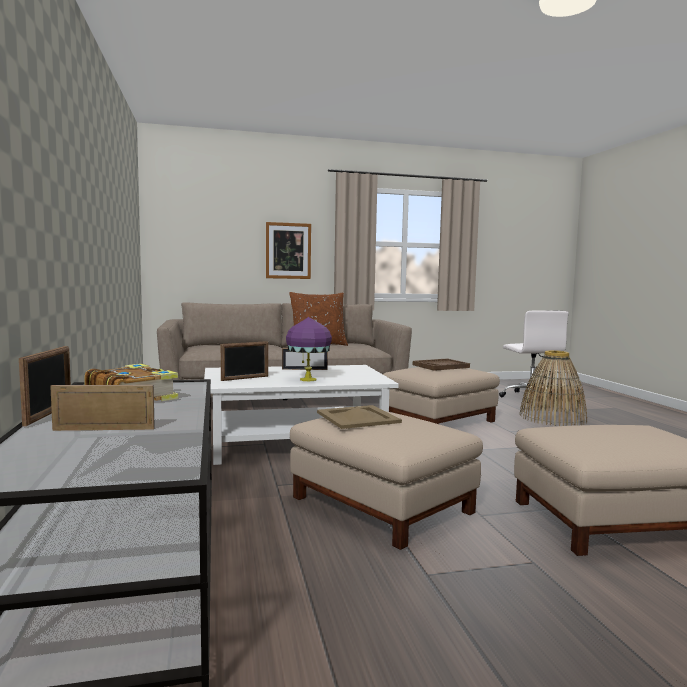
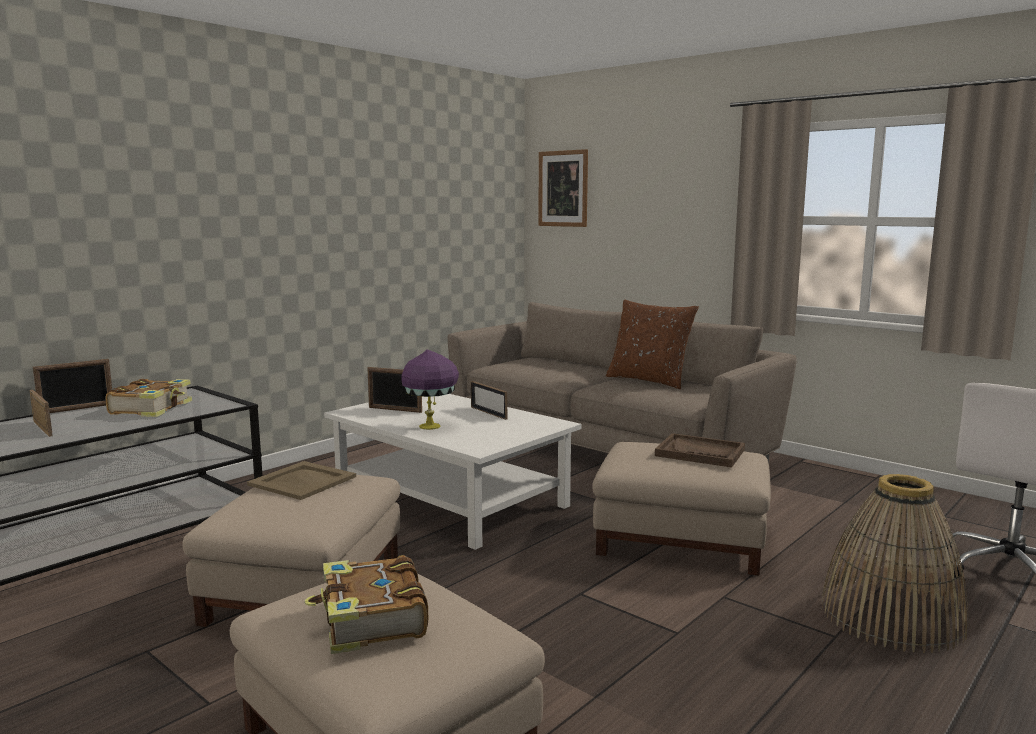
camera: 55 degrees right, 5 degrees up
(288, 251) = (680, 234): picture -> picture (563, 188)
(629, 436) = (371, 620): none -> book

